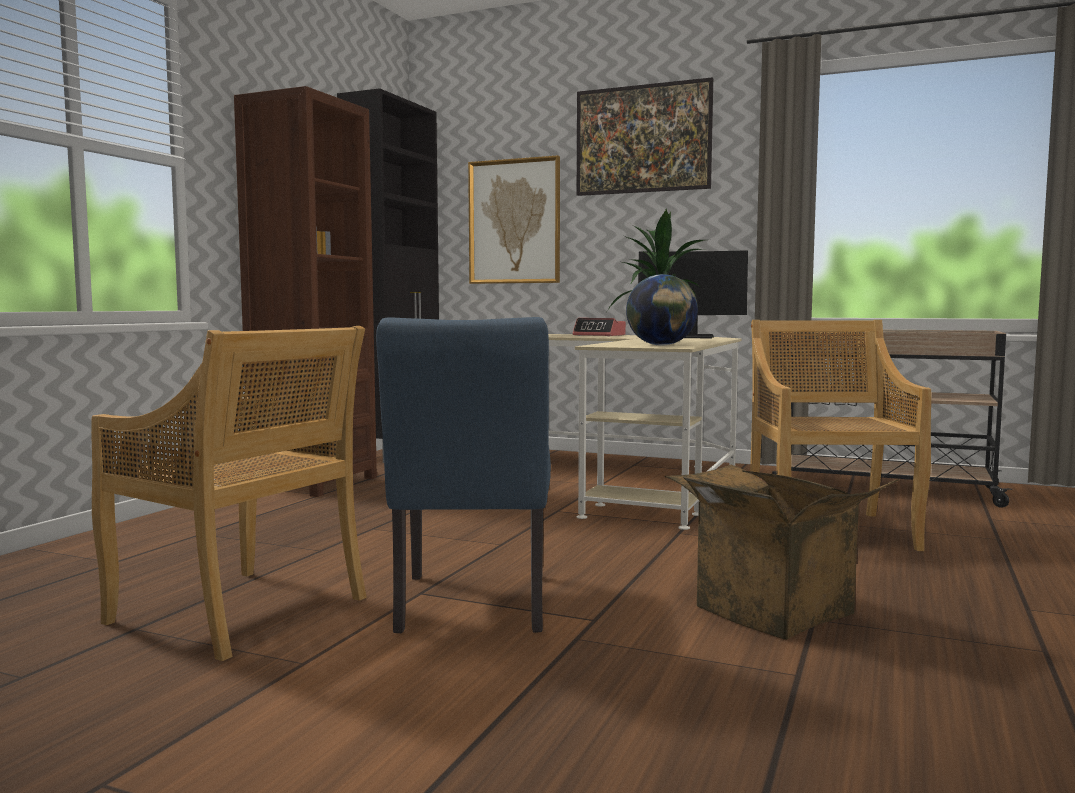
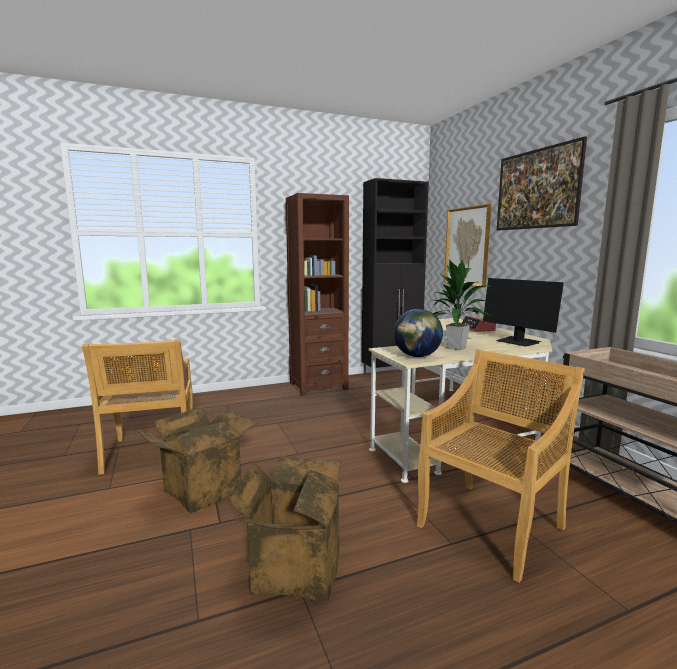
camera: 45 degrees right, 5 degrees up
(471, 608) = (202, 488): blue chair -> cardboard box

